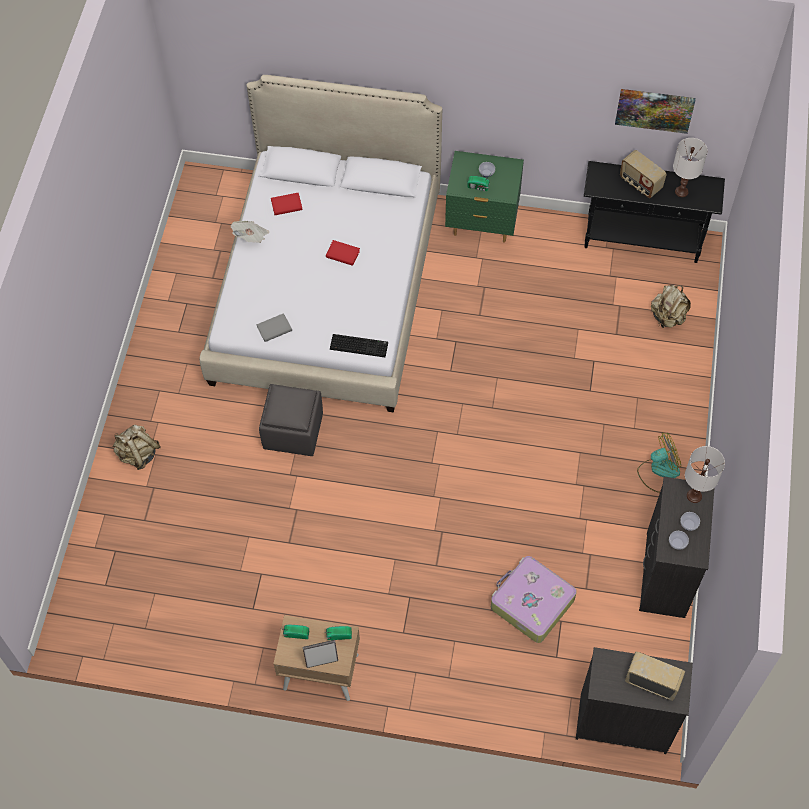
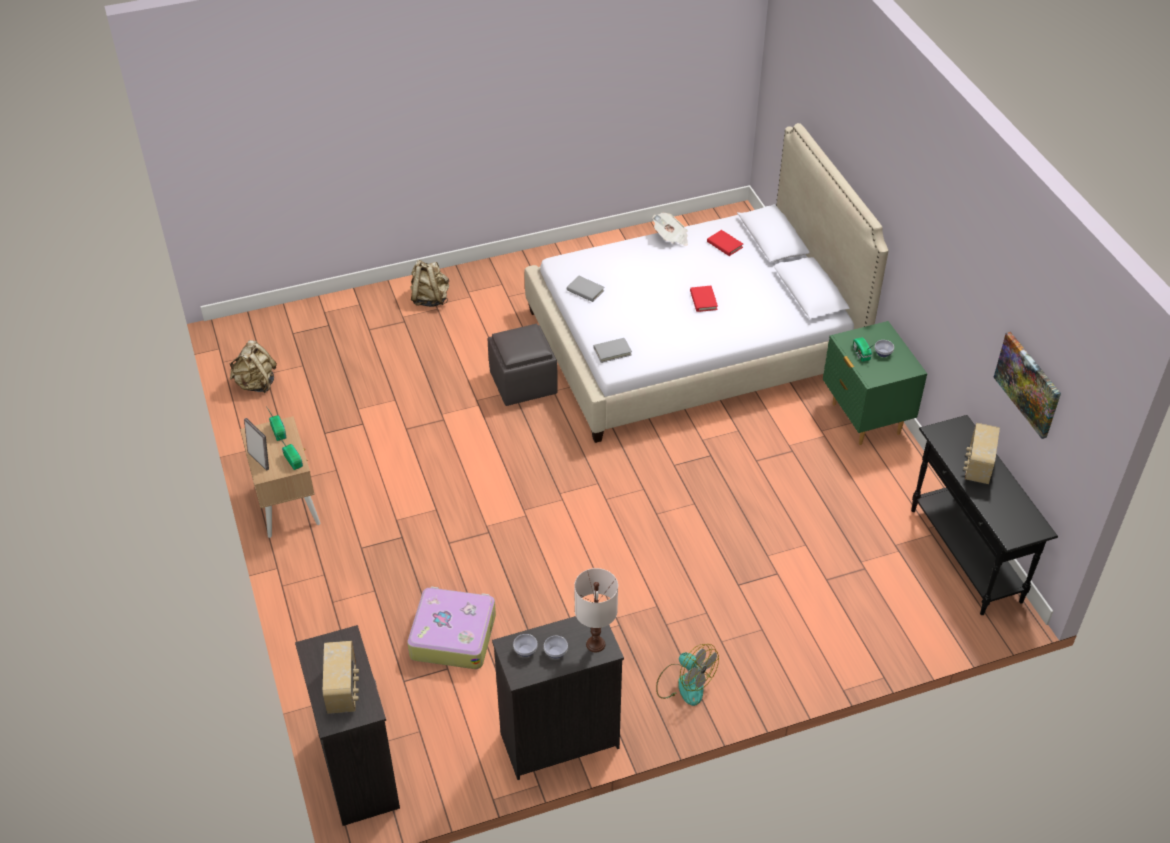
camera: 60 degrees right, 15 degrees down
(359, 345) = (612, 351): keyboard -> grey book
(667, 317) = (886, 616): beige backpack -> beige backpack (256, 384)
(681, 191) = (1001, 505): white table lamp -> none

